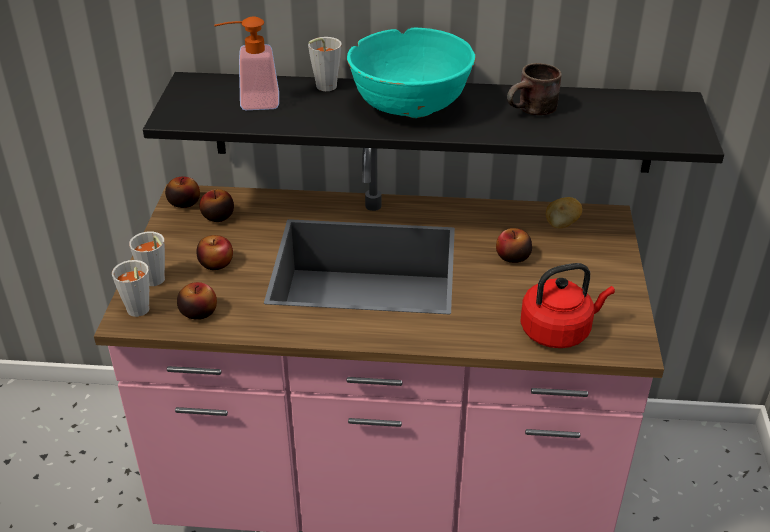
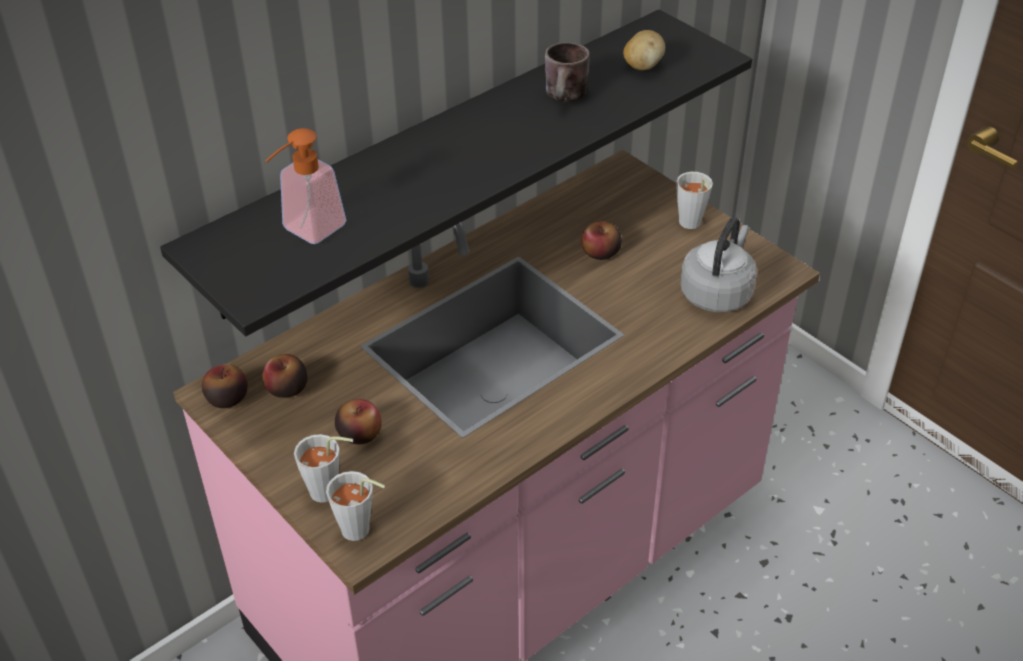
camera: 45 degrees left, 5 degrees up
(198, 312) = (417, 488): apple -> none
(323, 88) = (350, 177): grey cup -> grey cup (691, 225)
(409, 105) = (459, 149): turquoise bowl -> none
(558, 331) = (717, 292): red kettle -> grey kettle
(561, 225) = (598, 199): potato -> potato (643, 66)

